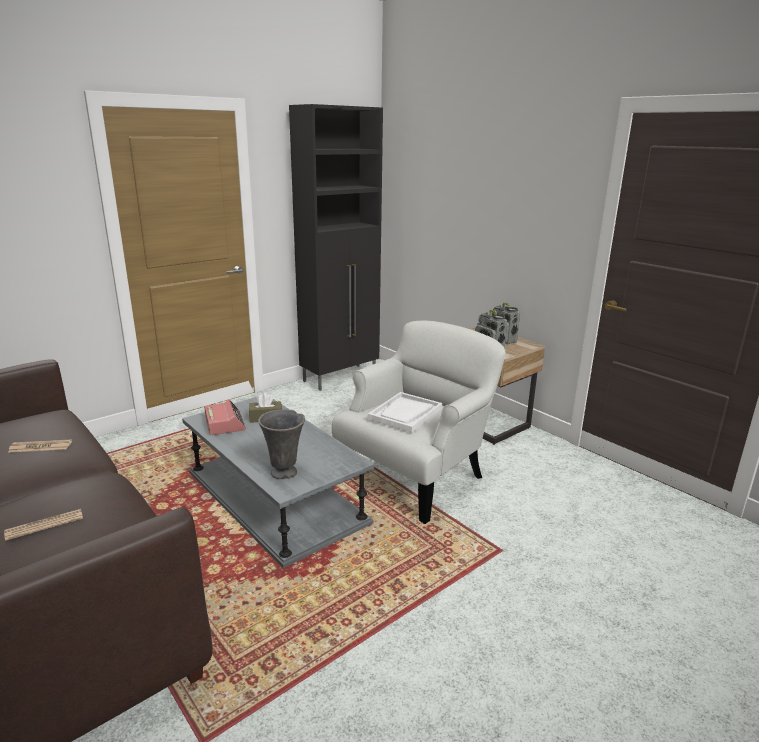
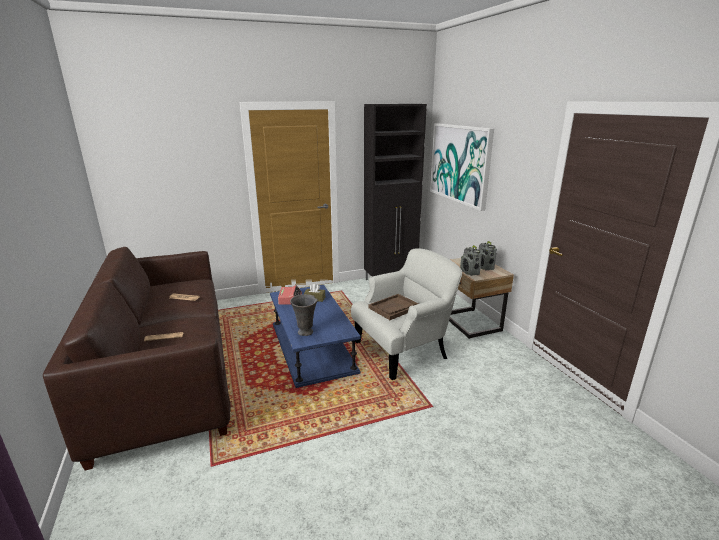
camera: 20 degrees right, 0 degrees up
(274, 497) = (312, 347): grey coffee table -> blue coffee table
(405, 414) = (394, 308): white tray -> brown tray
(438, 196) = (460, 164): none -> picture

